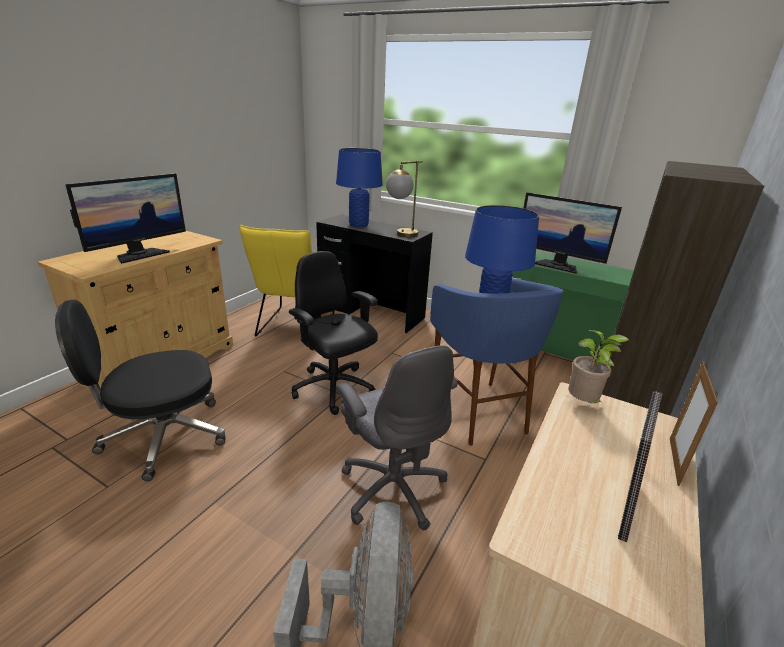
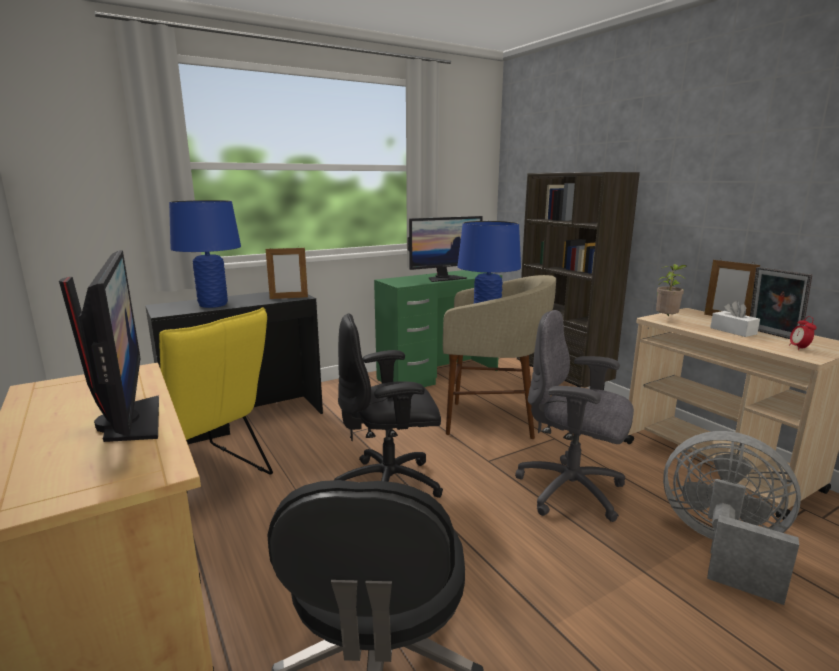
camera: 60 degrees left, 10 degrees down
(393, 487) = (572, 491): grey office chair -> grey office chair turned 150 degrees counterclockwise
(401, 235) = (289, 298): table lamp -> picture frame
(478, 412) = (492, 421): blue stool -> beige stool
(566, 532) = (799, 348): none -> alarm clock
(594, 464) = (733, 331): none -> white tissue box

